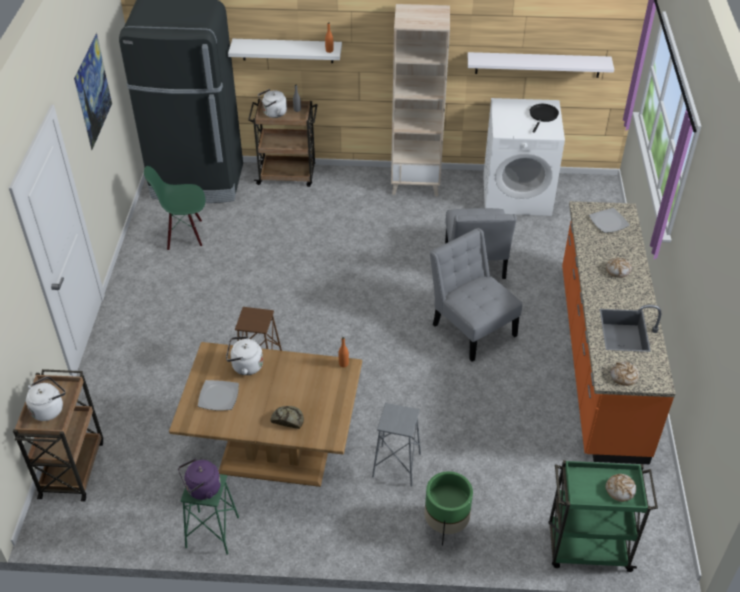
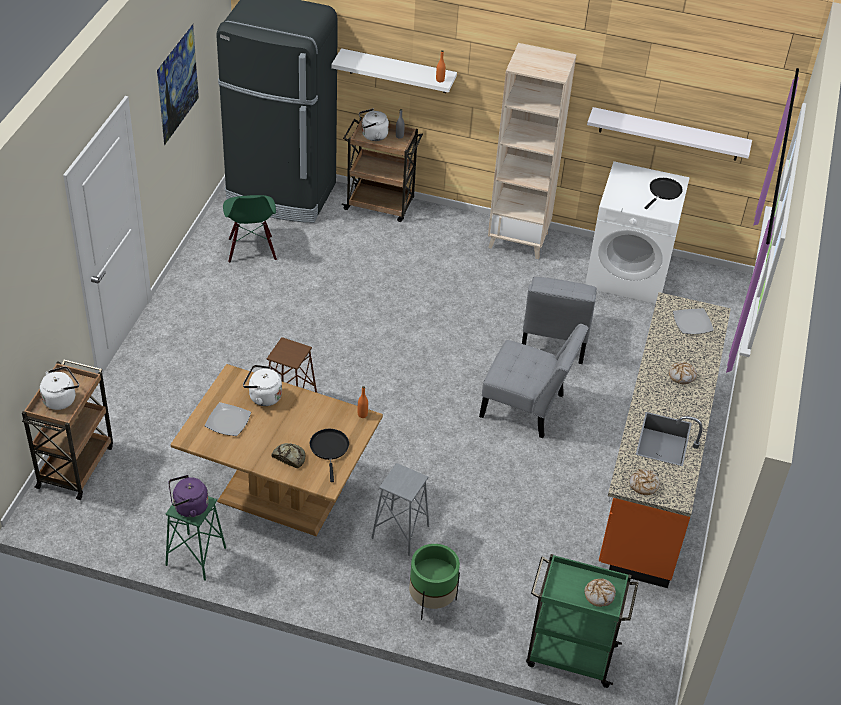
camera: 10 degrees right, 0 degrees up
(184, 234) = (251, 250): green chair -> green chair turned 105 degrees counterclockwise
(323, 403) = (329, 449): none -> black frying pan
(471, 327) = (527, 408): grey chair -> grey chair turned 135 degrees clockwise

